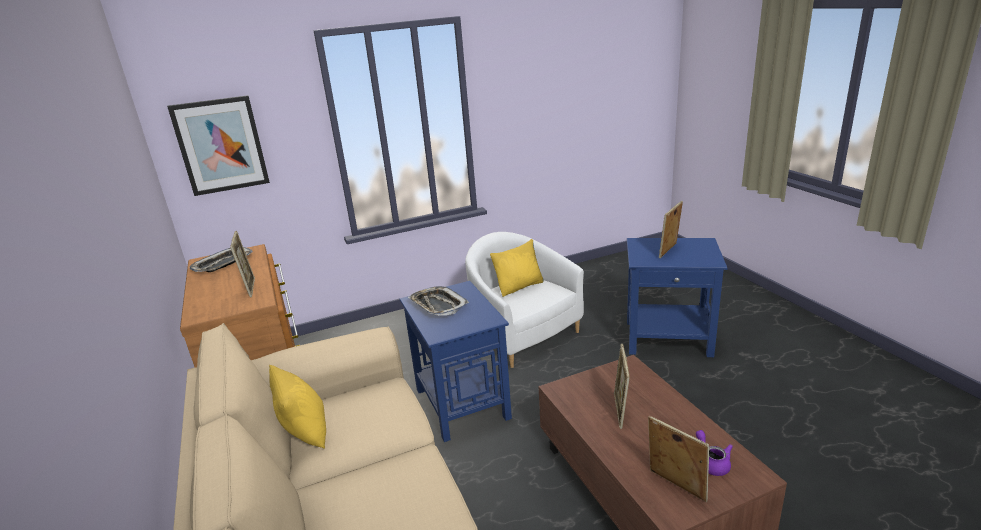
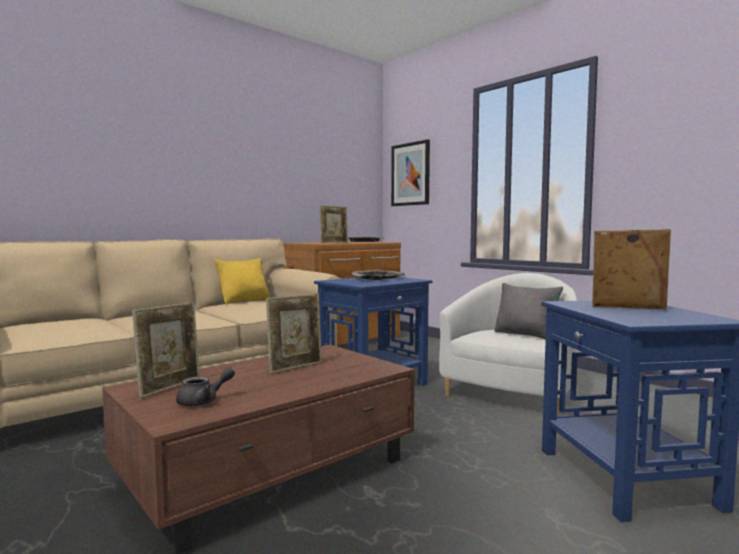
camera: 70 degrees right, 20 degrees down
(519, 287) = (526, 335): yellow pillow -> grey pillow
(620, 411) = (295, 367): picture frame -> picture frame turned 150 degrees clockwise
(712, 462) = (203, 401): purple teapot -> grey teapot

